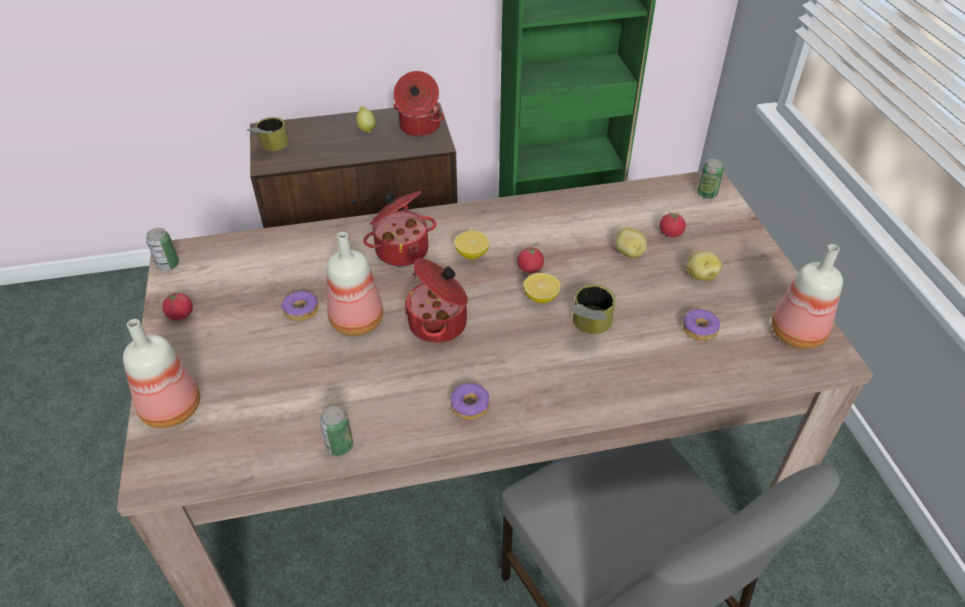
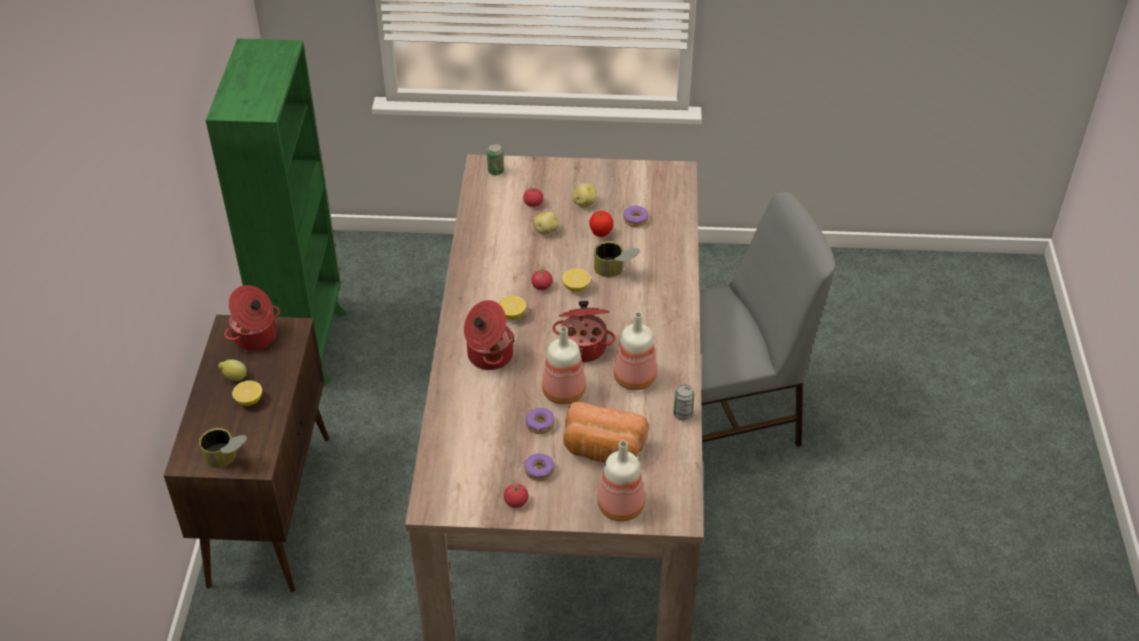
camera: 75 degrees left, 0 degrees up
(168, 265) = (445, 511): can -> none
(265, 374) = (603, 450): none -> bread
(341, 142) = (249, 400): none -> lemon
(470, 406) = (667, 344): donut -> donut (539, 470)
(651, 301) = (600, 234): none -> tomato
(795, 334) = (654, 180): bottle -> bottle (635, 379)

